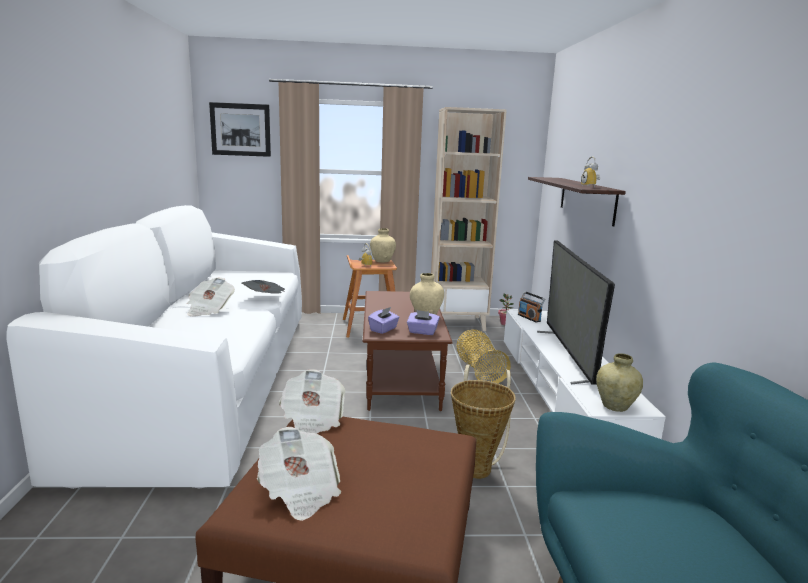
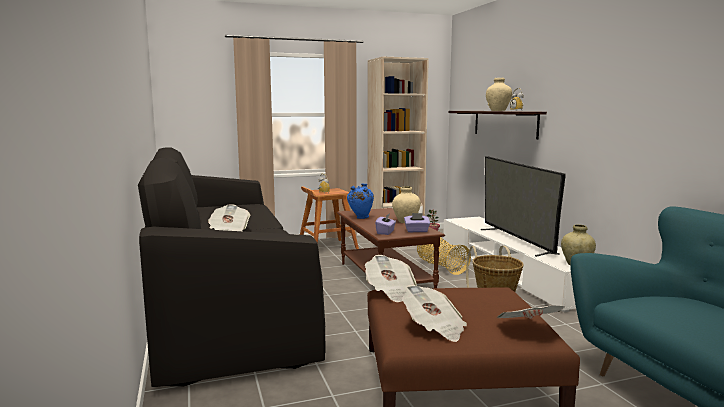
camera: 15 degrees left, 5 degrees down
(211, 379) = (225, 299): white sofa -> black sofa
(240, 129) = (196, 80): picture -> none
(265, 298) = (266, 221): newspaper -> newspaper (528, 329)
(380, 303) = (360, 218): none -> blue vase
(382, 261) = (332, 189): beige vase -> beige vase (498, 111)
(529, 318) = (466, 222): radio -> none

